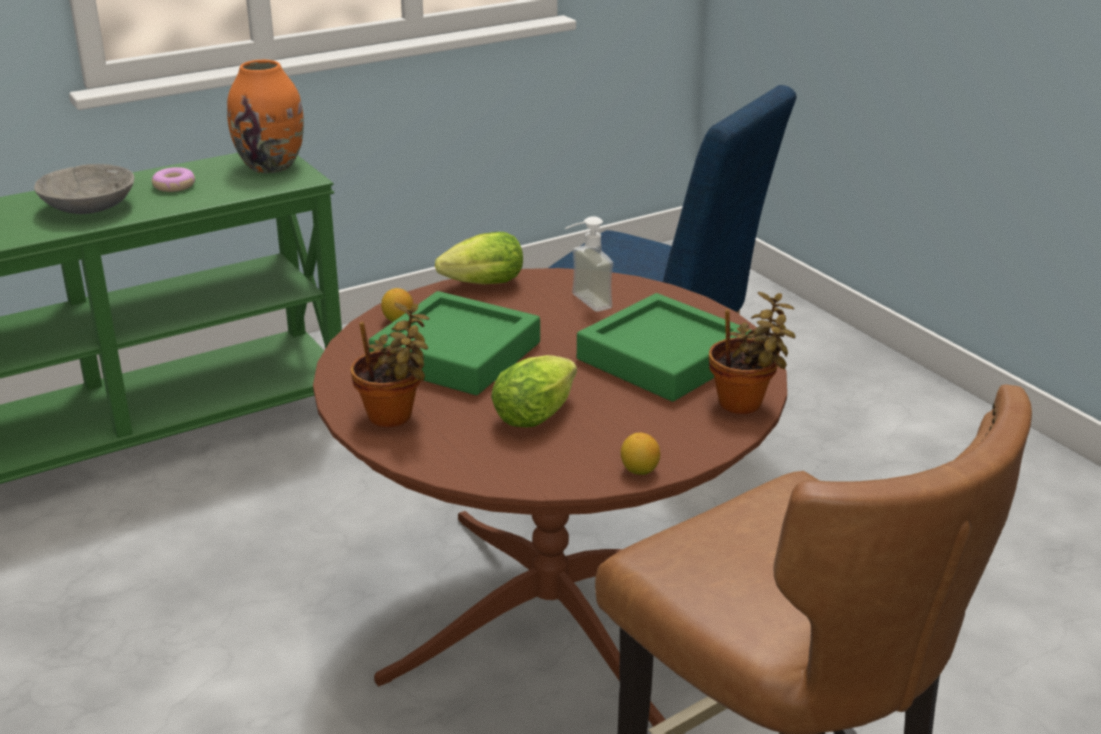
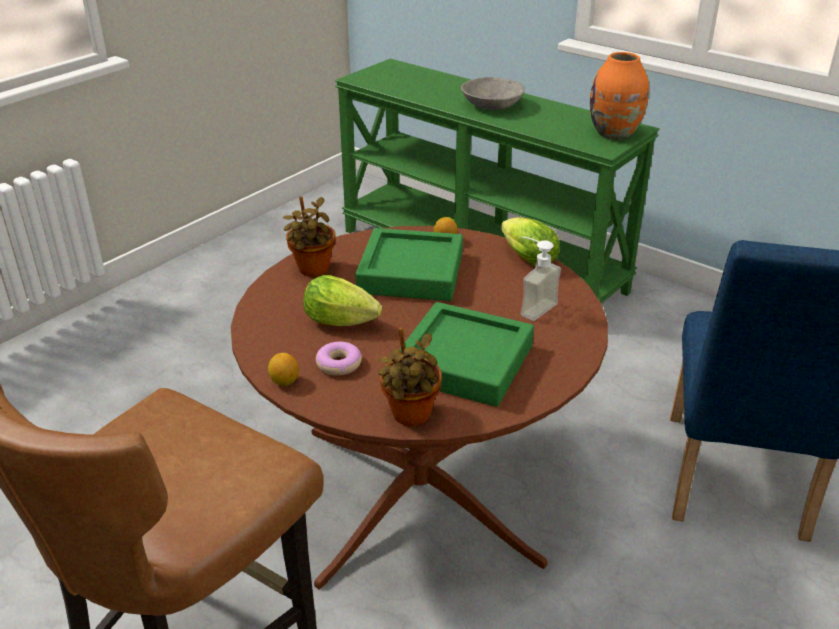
camera: 70 degrees right, 5 degrees up
(174, 186) = (547, 117): donut -> donut (338, 364)

